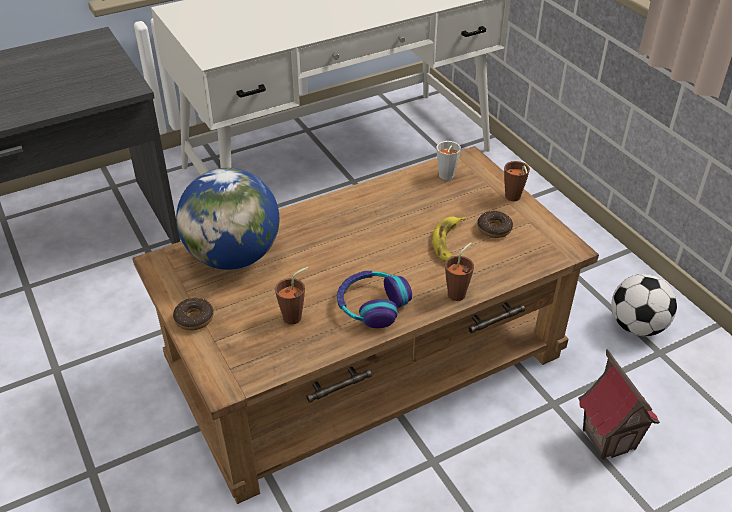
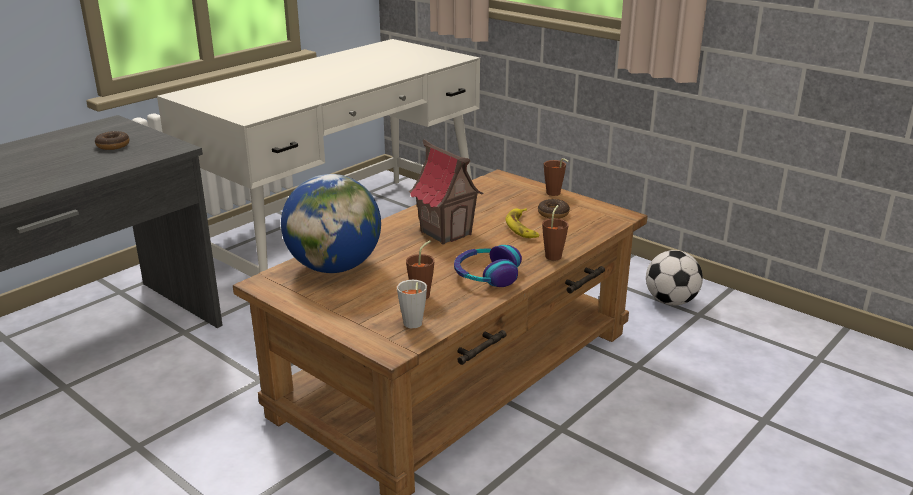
camera: 20 degrees left, 15 degrees down
(194, 318) = (327, 313): donut -> donut (113, 145)
(445, 177) = (488, 190): grey cup -> grey cup (412, 326)
(609, 439) = (697, 378): toy house -> toy house (446, 233)

